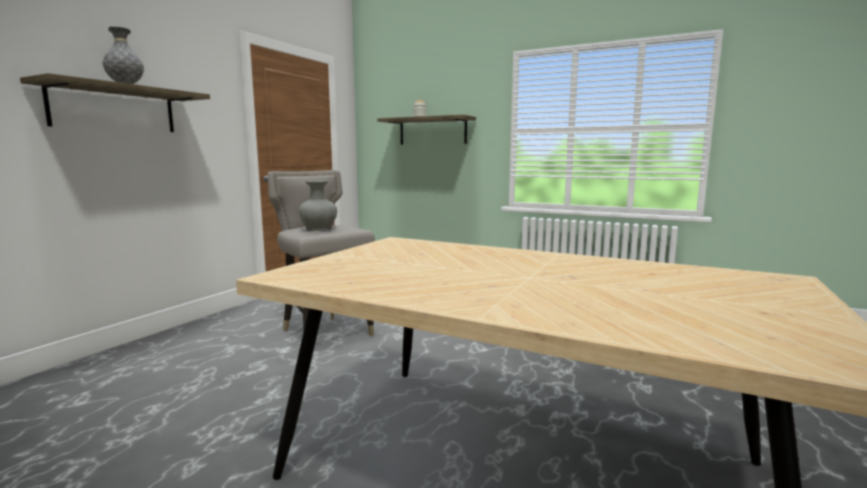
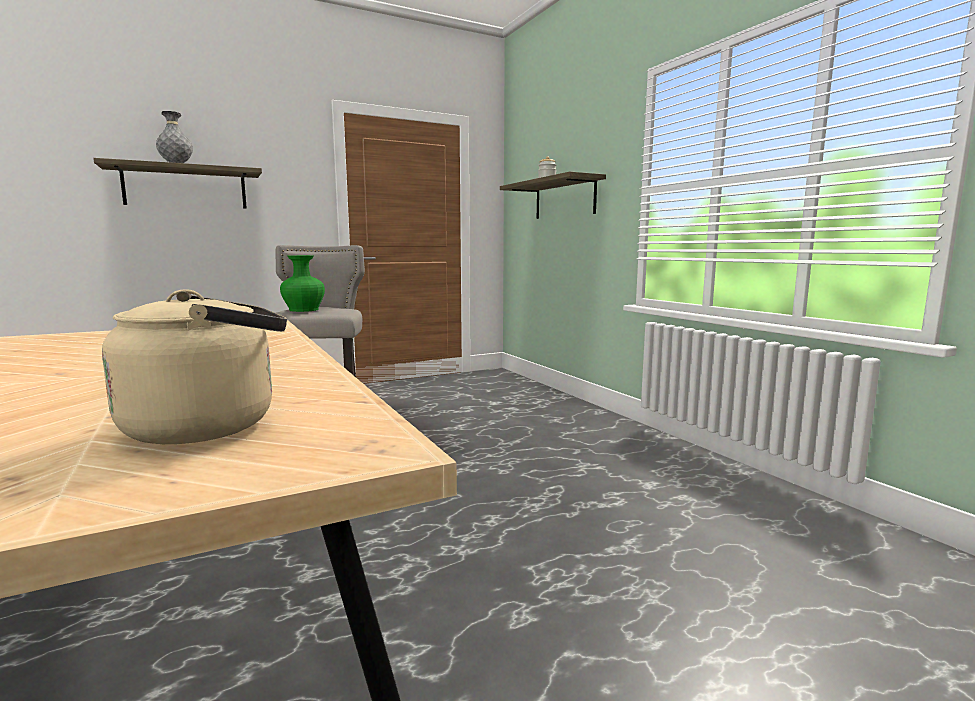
camera: 35 degrees right, 0 degrees up
(319, 229) = (303, 310): grey vase -> green vase
(709, 285) = (211, 425): none -> beige kettle

